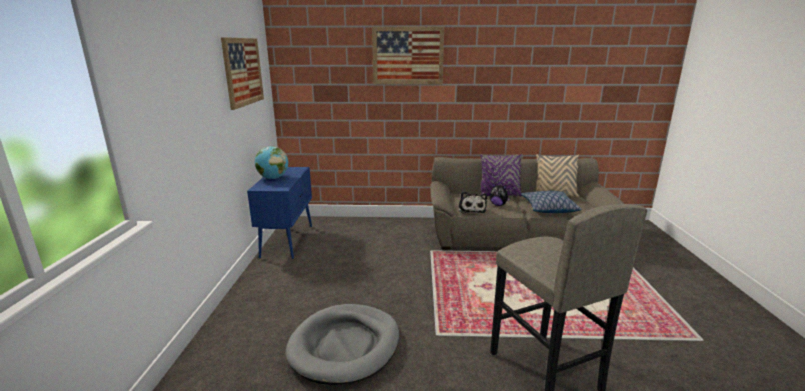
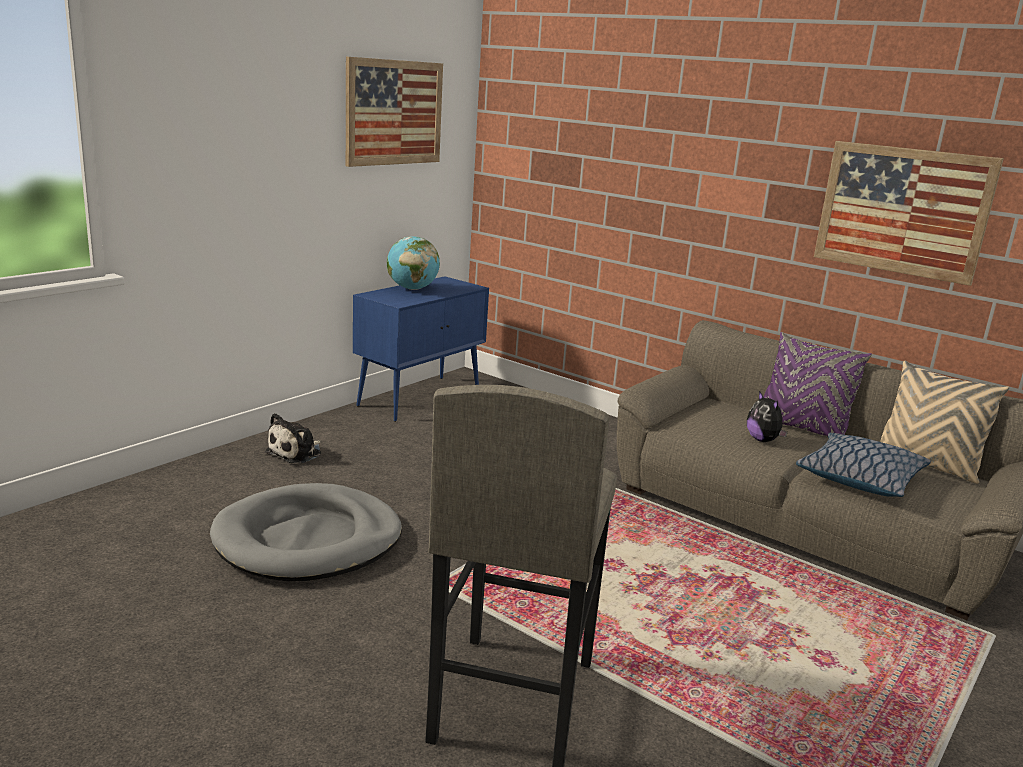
camera: 35 degrees right, 0 degrees up
(408, 56) = (685, 114): picture -> picture (902, 211)
(471, 209) = (698, 430): plush toy -> plush toy (296, 453)

